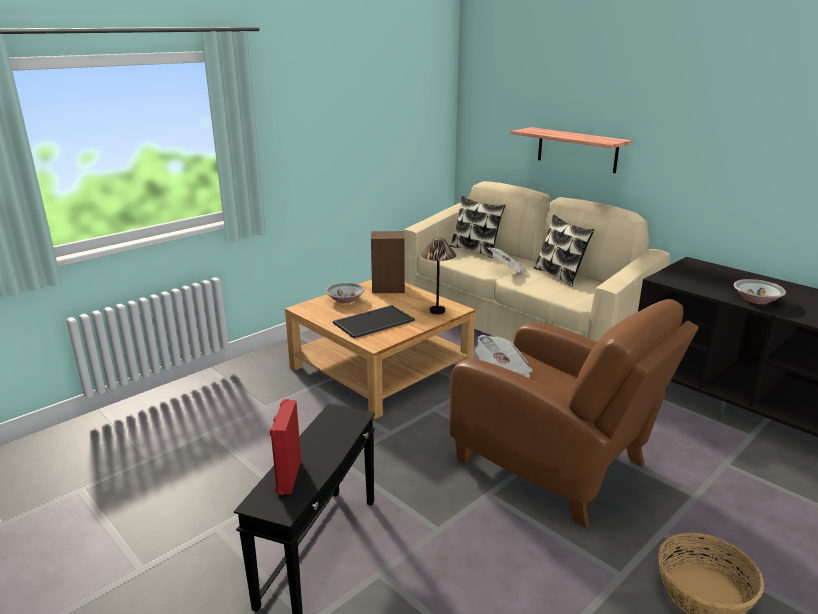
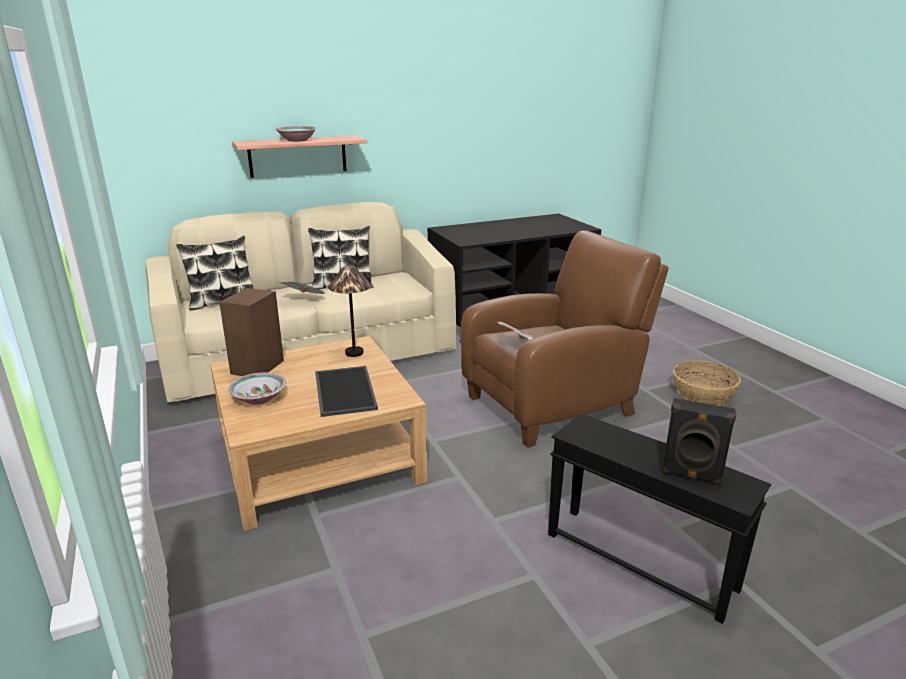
camera: 70 degrees left, 0 degrees up
(288, 476) = (691, 476): red speaker -> black speaker
(757, 300) = (525, 232): bowl -> bowl (297, 140)

